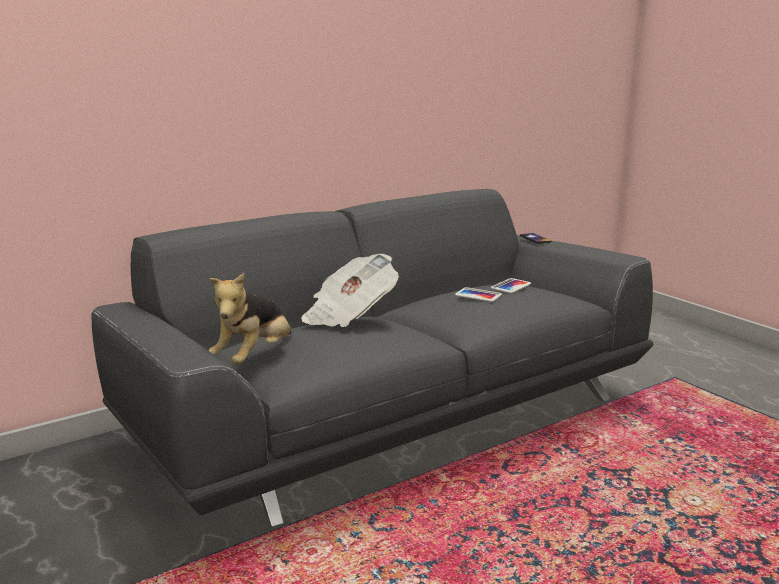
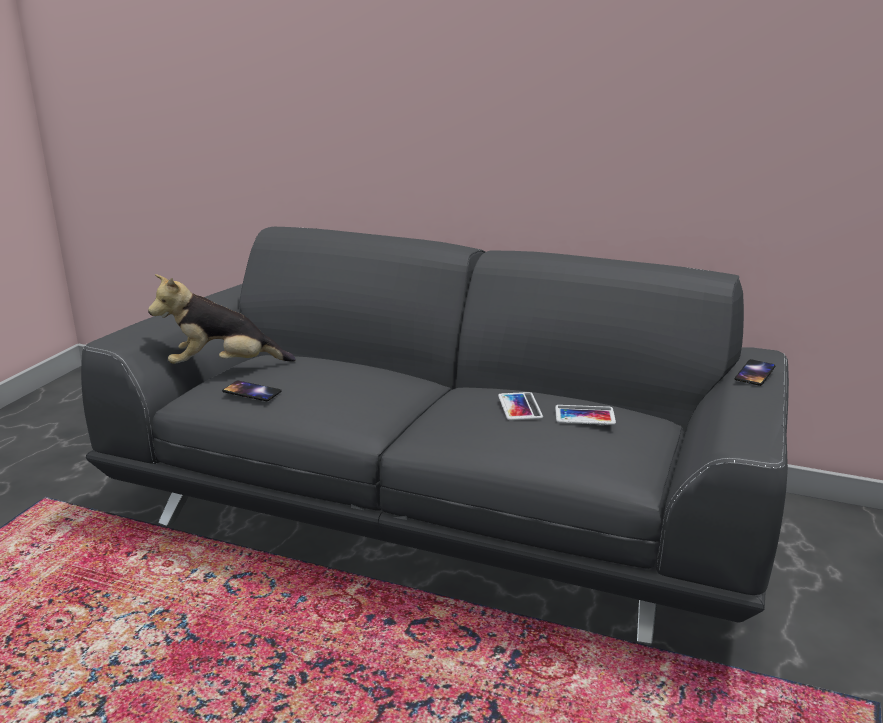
camera: 55 degrees right, 5 degrees up
(332, 354) = (251, 392): none -> phone
(349, 315) = (362, 367): newspaper -> none

